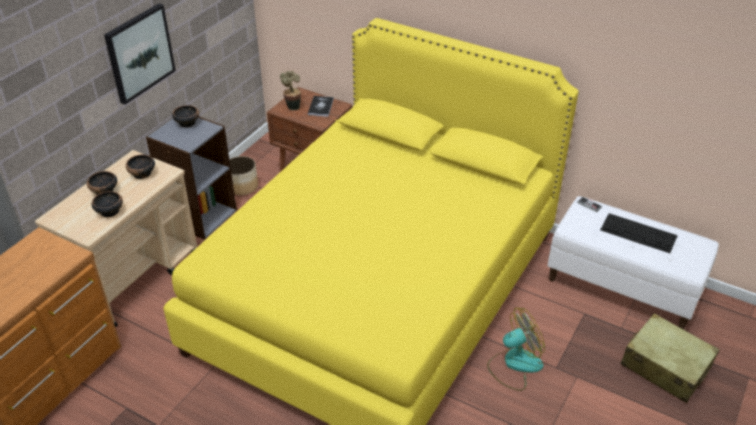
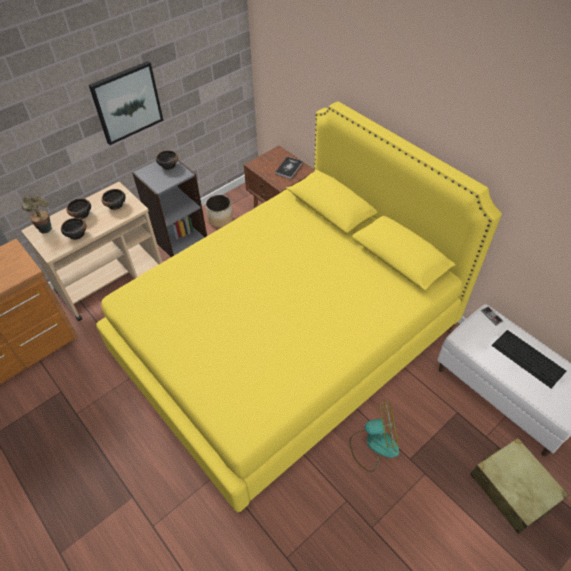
camera: 20 degrees right, 10 degrees up
(292, 106) = (266, 163): potted plant -> potted plant (45, 228)

